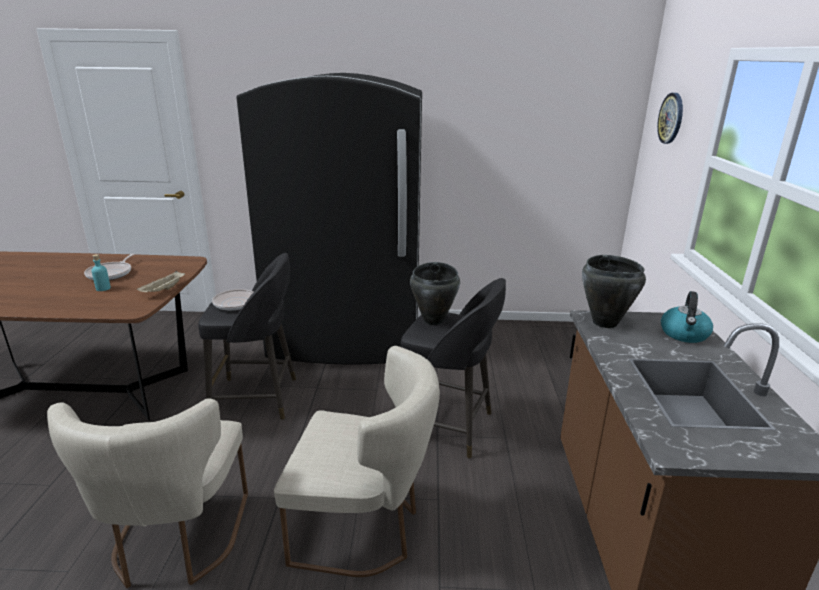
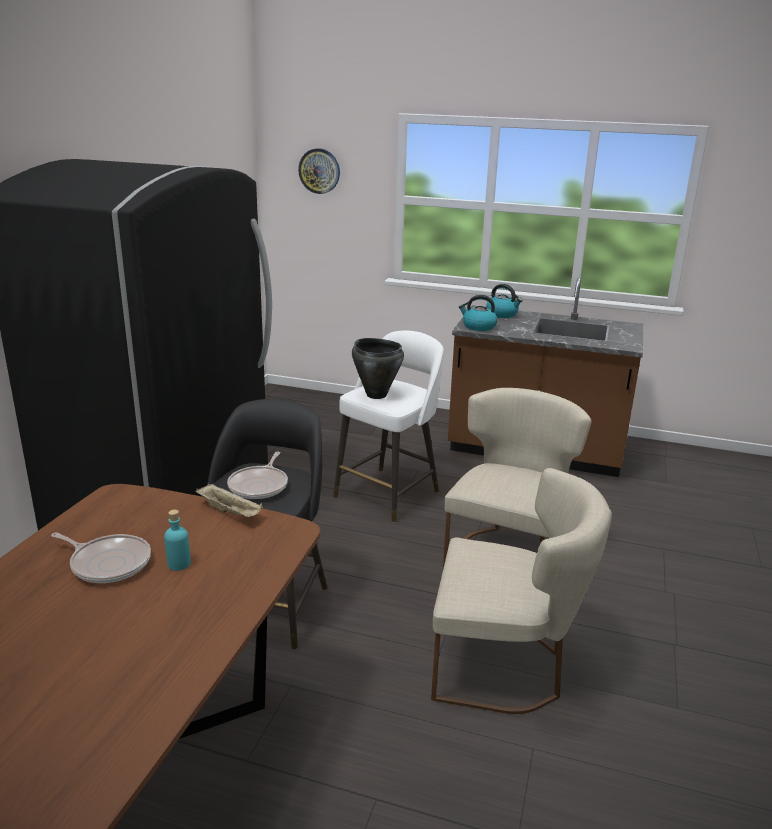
camera: 75 degrees left, 0 degrees up
(447, 426) = (389, 493): black stool -> white stool
(604, 323) = (478, 327): black cooking pot -> kettle

